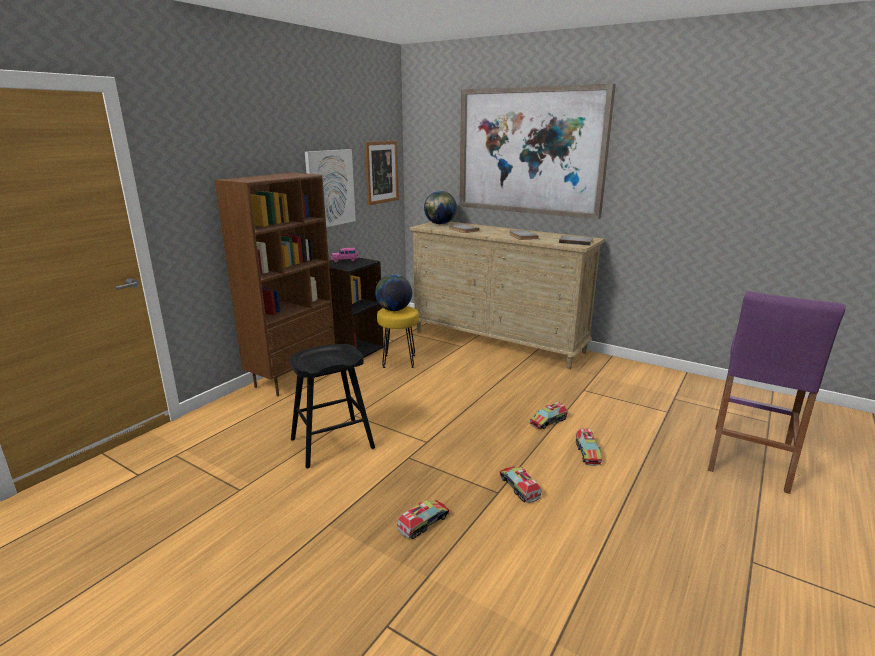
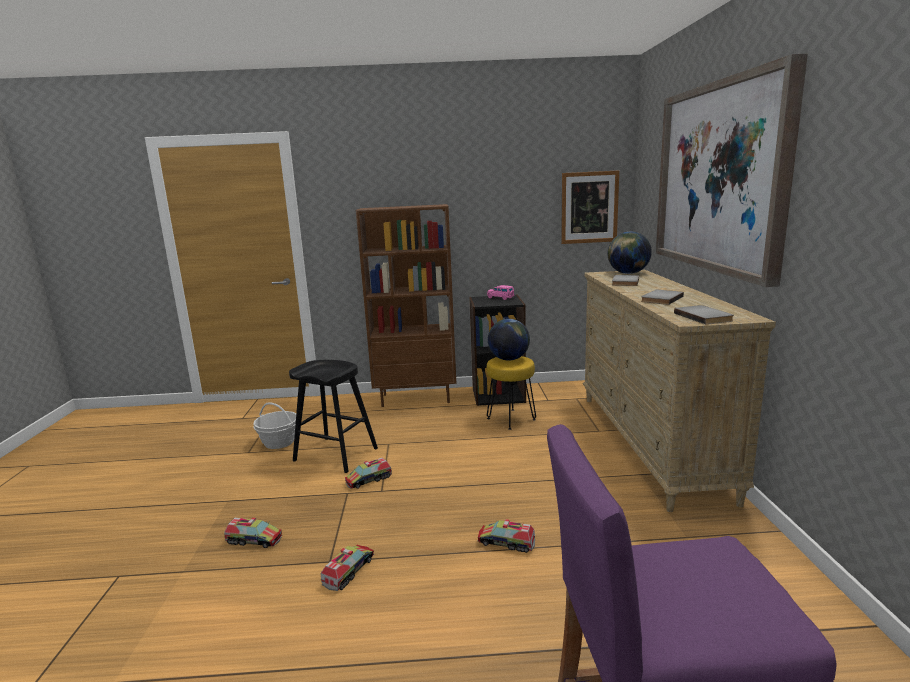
camera: 55 degrees right, 5 degrees down
(251, 466) = (279, 442): none -> basket
(330, 188) = (503, 222): picture -> none
(587, 453) = (467, 596): toy truck -> toy truck (369, 480)

